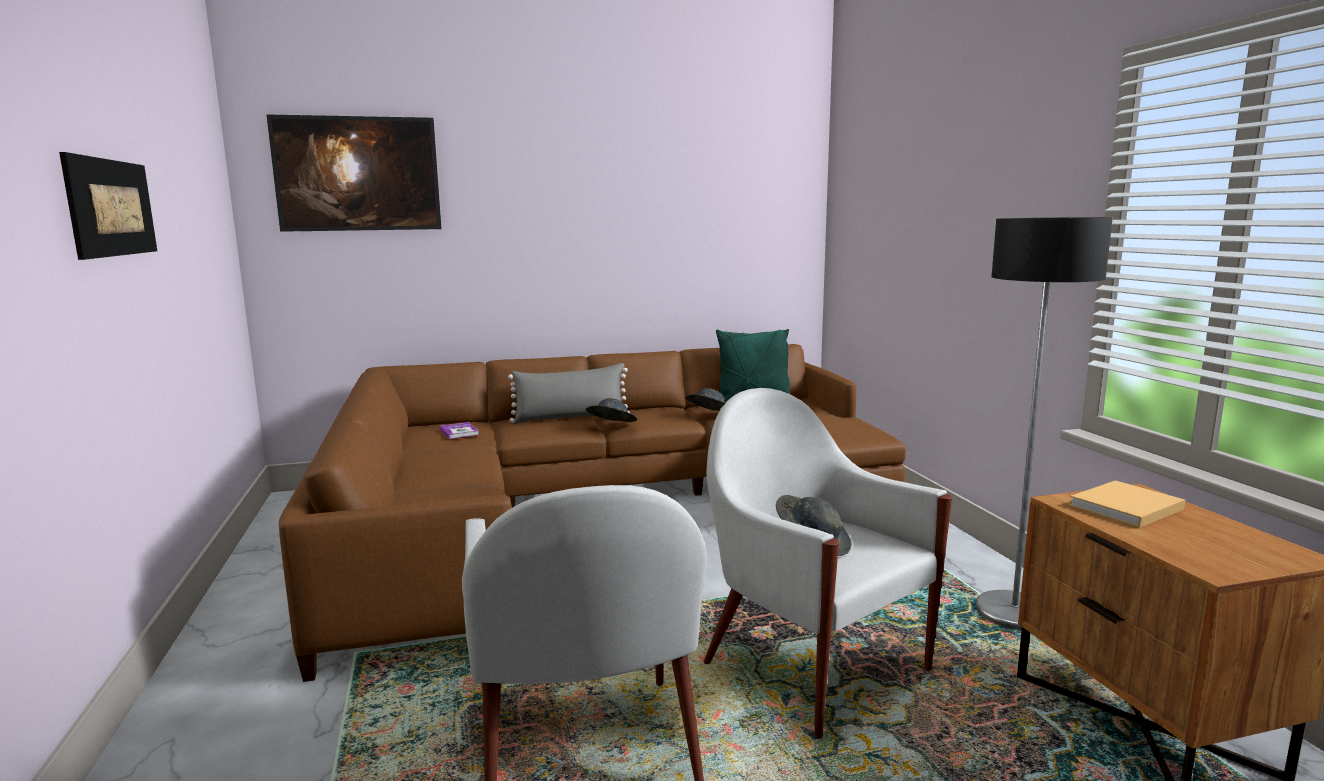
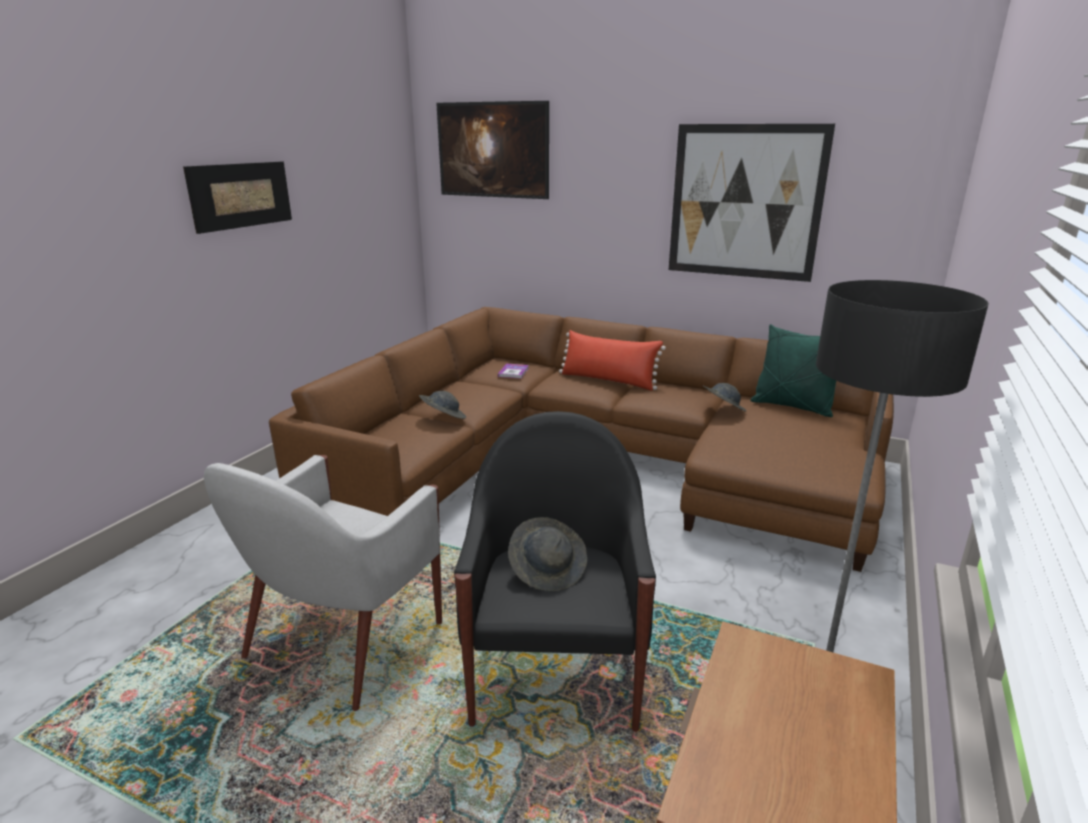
camera: 40 degrees right, 10 degrees up
(570, 418) = (608, 380): grey pillow -> red pillow
(611, 426) = (622, 397): grey hat -> grey hat (443, 418)
(659, 221) = (745, 202): none -> picture
(812, 664) = (556, 669): white armchair -> black armchair
(1124, 507) = (791, 685): beige book -> none

